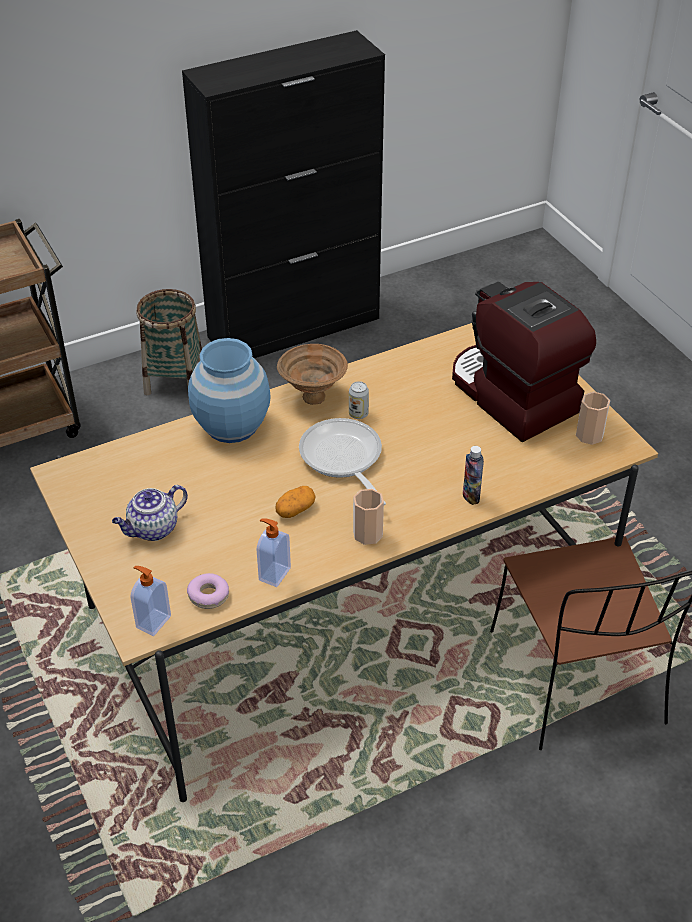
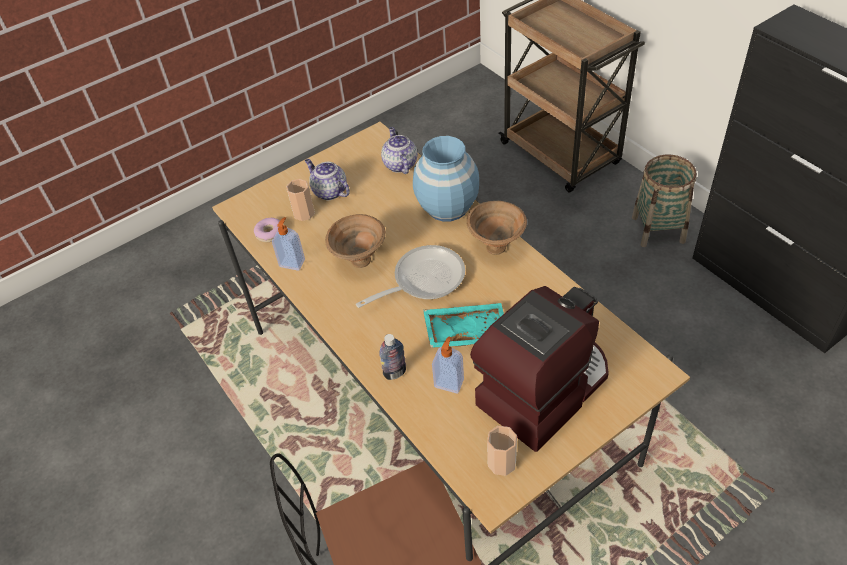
camera: 85 degrees right, 5 degrees up
(132, 457) = (400, 164): none -> teapot
(152, 621) = (245, 212): soap dispenser -> soap dispenser (449, 382)
(295, 510) = (360, 261): potato -> brown bowl
(358, 414) = (483, 280): can -> none
(367, 534) = (340, 309): cup -> cup (304, 213)
(427, 436) = (466, 331): none -> turquoise tray

